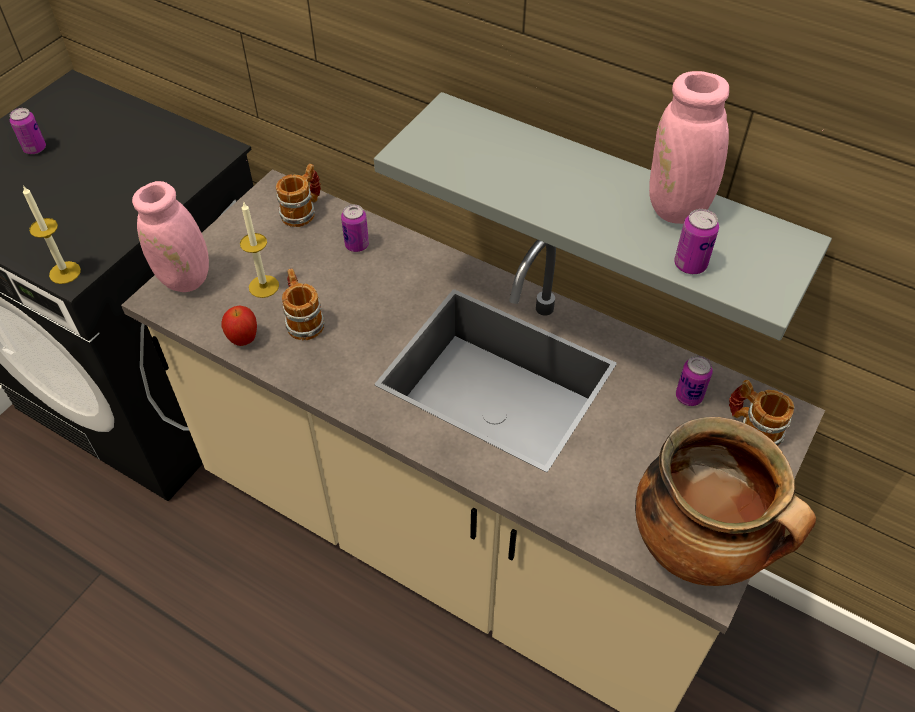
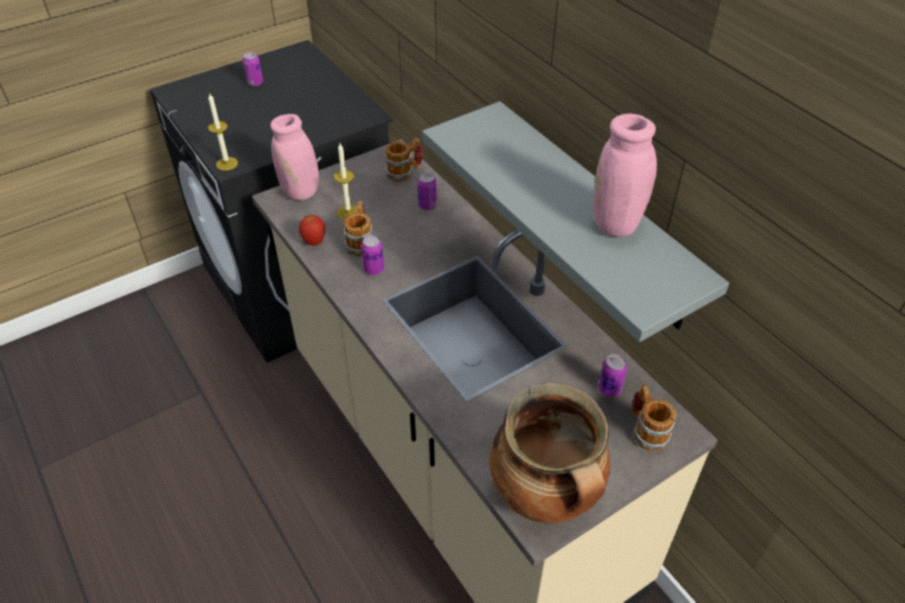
camera: 25 degrees right, 5 degrees down
(690, 264) = (599, 265): can -> can (374, 269)

